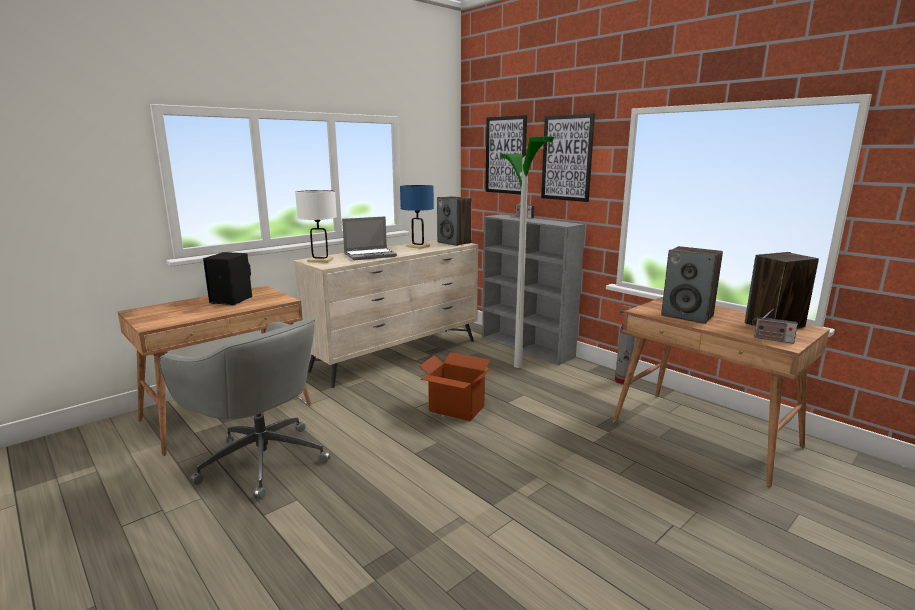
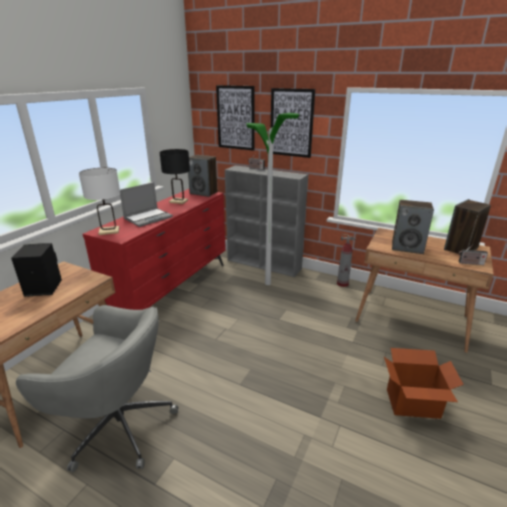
camera: 20 degrees left, 10 degrees up
(398, 355) = (173, 289): beige dresser -> red dresser
(417, 246) = (178, 201): blue table lamp -> black table lamp
(456, 409) = (247, 334): cardboard box -> cardboard box (413, 404)

